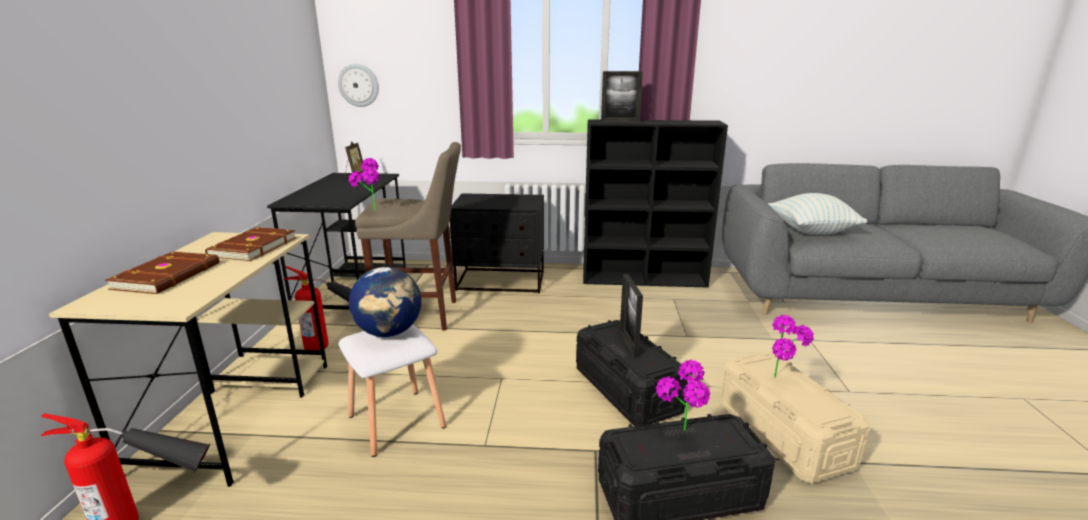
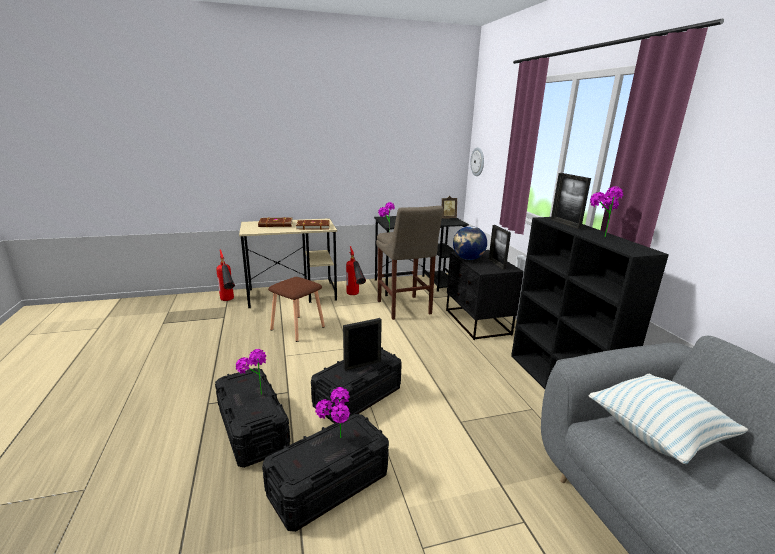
camera: 70 degrees right, 0 degrees up
(389, 332) = (300, 282): globe -> globe (468, 259)
(395, 422) = (297, 328): white stool -> brown stool
(514, 198) = (496, 264): none -> picture frame
(663, 121) = (599, 235): none -> potted plant
(783, 434) = (328, 484): beige storage box -> black storage box

